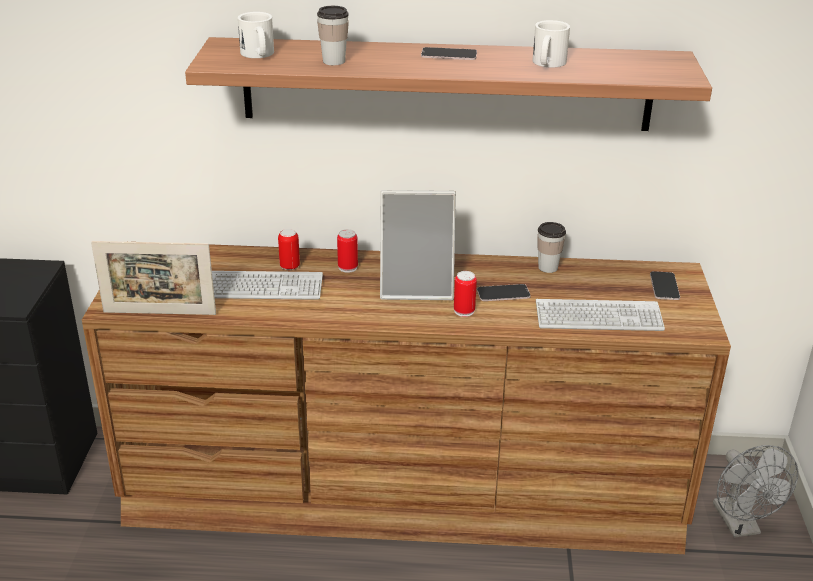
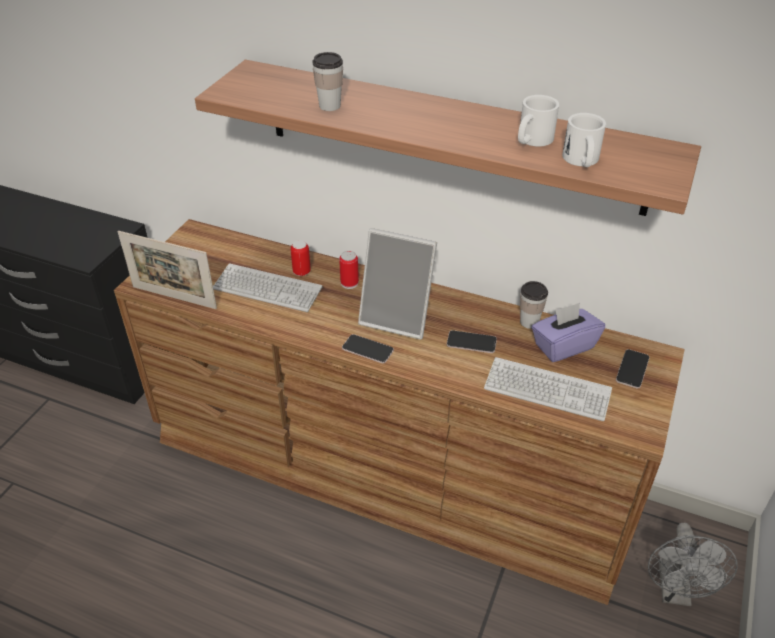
camera: 20 degrees right, 10 degrees up
(258, 55) = (269, 88): white mug -> white mug (581, 161)
(449, 55) = (442, 113): phone -> phone (367, 349)
(464, 311) = (425, 353): can -> none
(591, 280) = (563, 346): none -> purple tissue box

